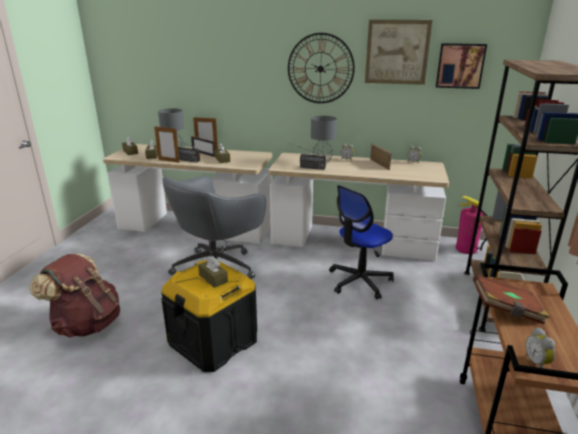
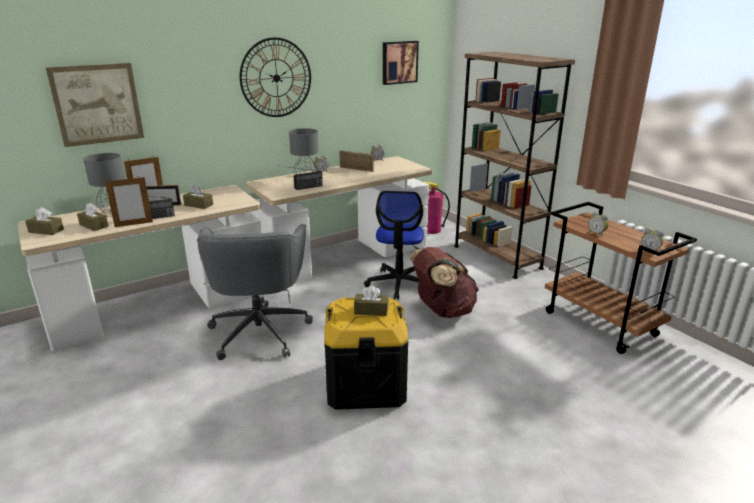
camera: 45 degrees left, 0 degrees up
(87, 324) = (212, 448): brown backpack -> brown backpack (442, 311)
(397, 52) = (347, 53): picture -> picture (97, 104)
(506, 310) = (597, 234): brown book -> alarm clock

